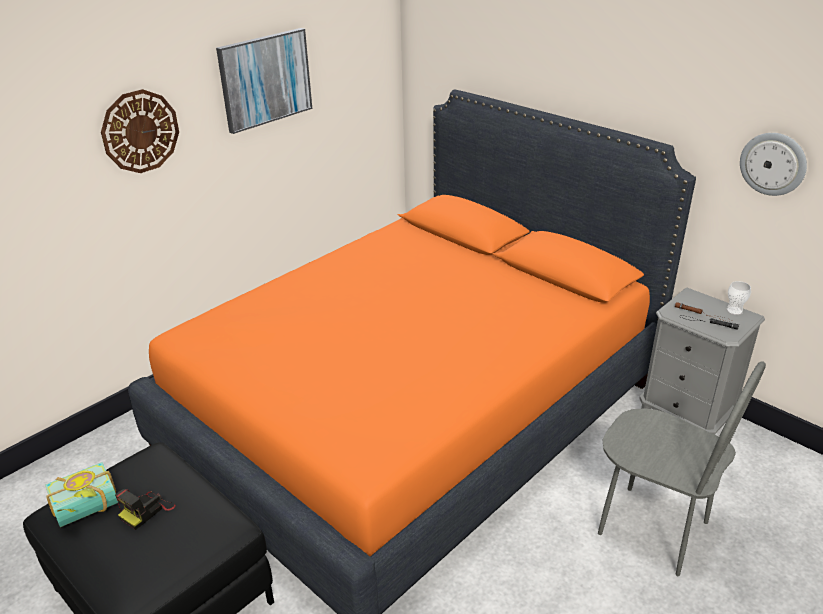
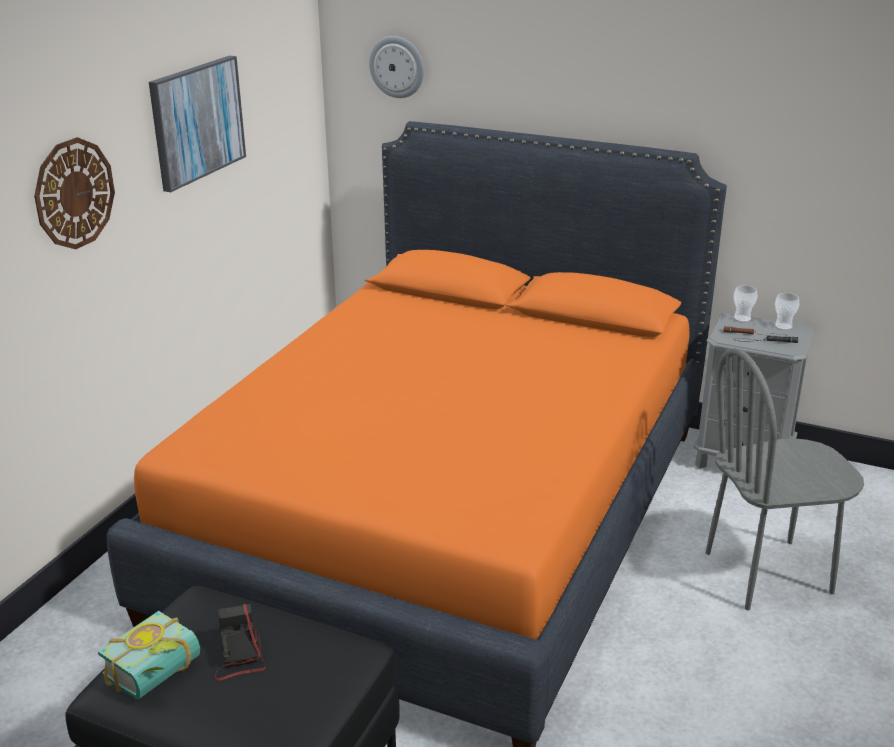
camera: 20 degrees left, 5 degrees down
(147, 510) = (239, 657): camera -> camera turned 150 degrees clockwise
(652, 528) = (768, 573): grey chair -> grey chair turned 150 degrees clockwise
(700, 297) = (742, 319): none -> cup
(773, 163) = (806, 159): wall clock -> wall clock (397, 67)

